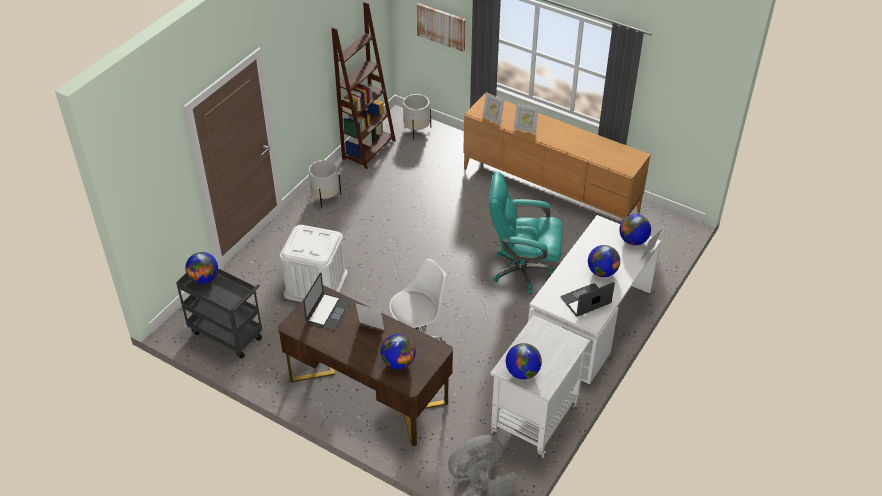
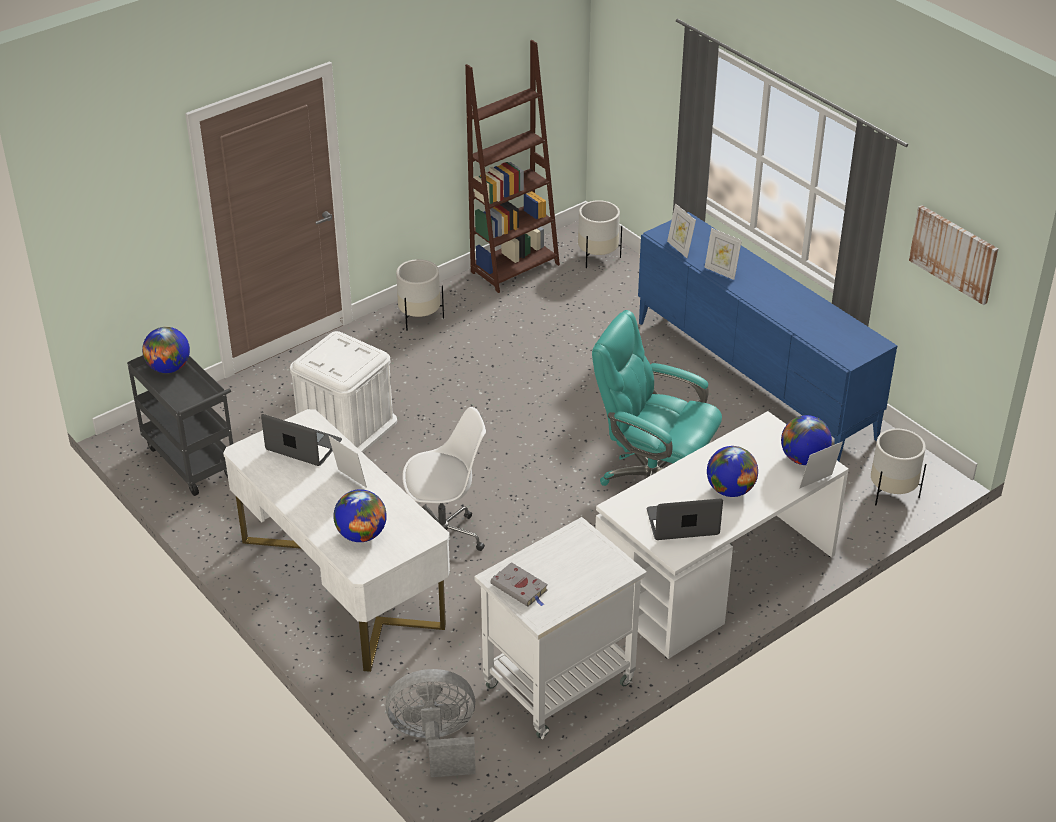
camera: 20 degrees right, 5 degrees down
(328, 311) = (303, 445): laptop -> laptop turned 105 degrees counterclockwise
(368, 391) = (342, 582): brown desk -> white desk
(441, 26) = (647, 100): picture -> picture (954, 253)
(522, 372) = (520, 588): globe -> grey book
(550, 190) = (755, 379): brown cabinet -> blue cabinet
(662, 243) = (892, 492): none -> white planter

